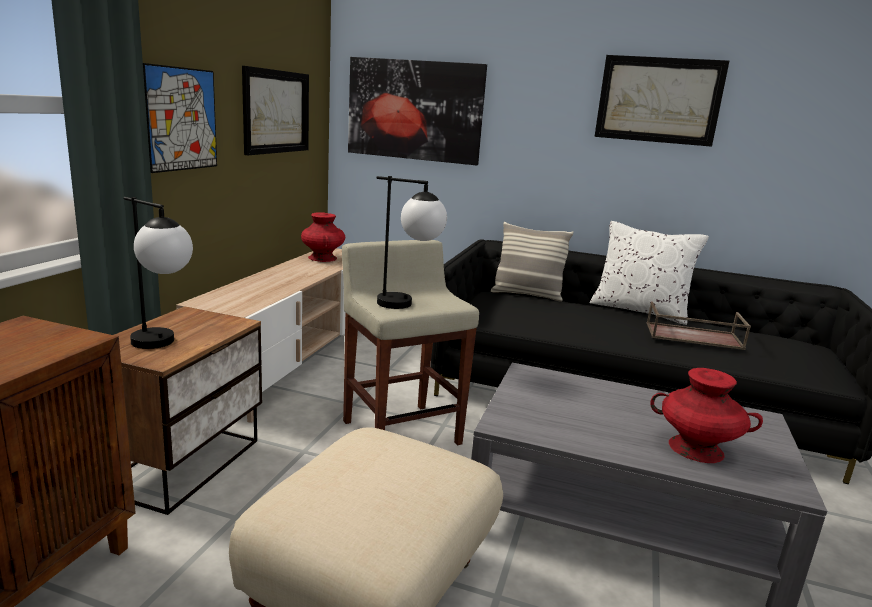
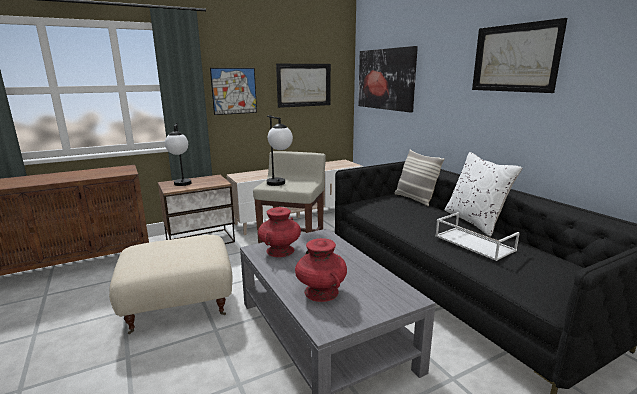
camera: 45 degrees right, 0 degrees up
(322, 258) = (329, 164): red vase -> red vase (280, 250)
(692, 336) = (473, 243): brown tray -> white tray

